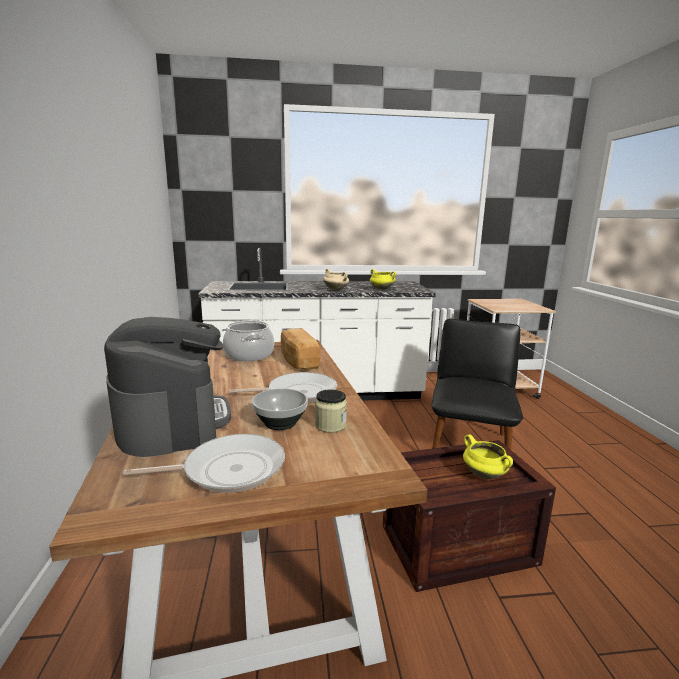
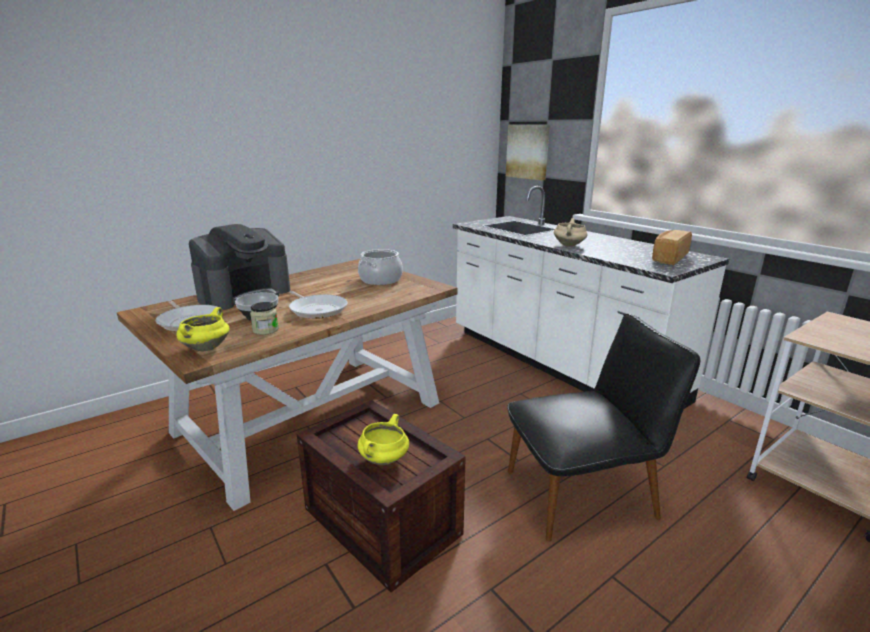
camera: 60 degrees right, 5 degrees up
(214, 219) = (528, 151): none -> picture
(298, 361) = (386, 294): bread -> bread (668, 258)
(381, 289) = (621, 256): yellow cooking pot -> yellow cooking pot (206, 348)

